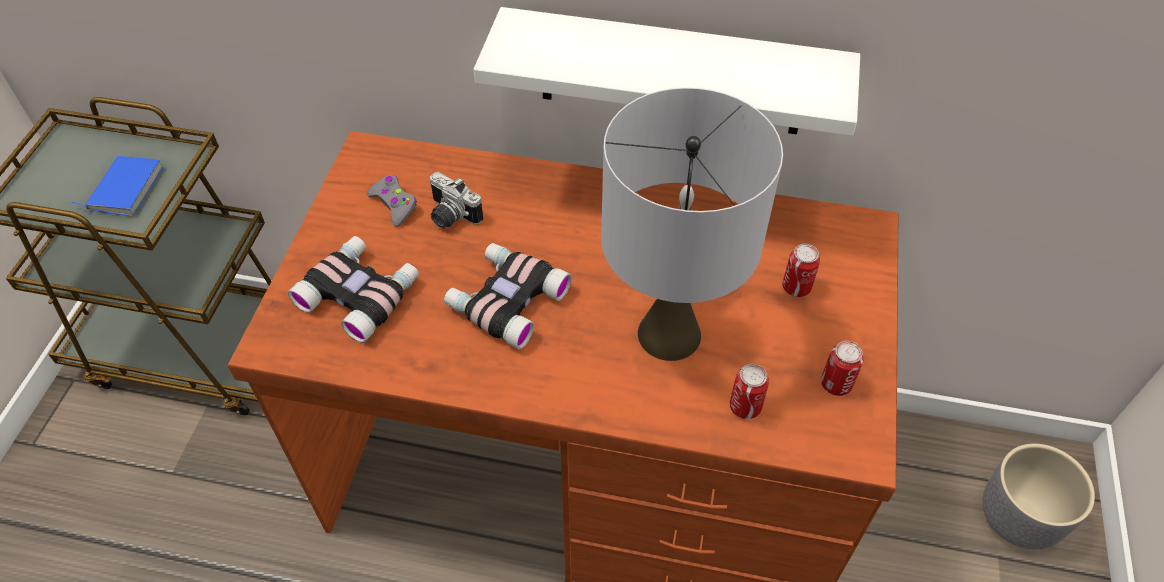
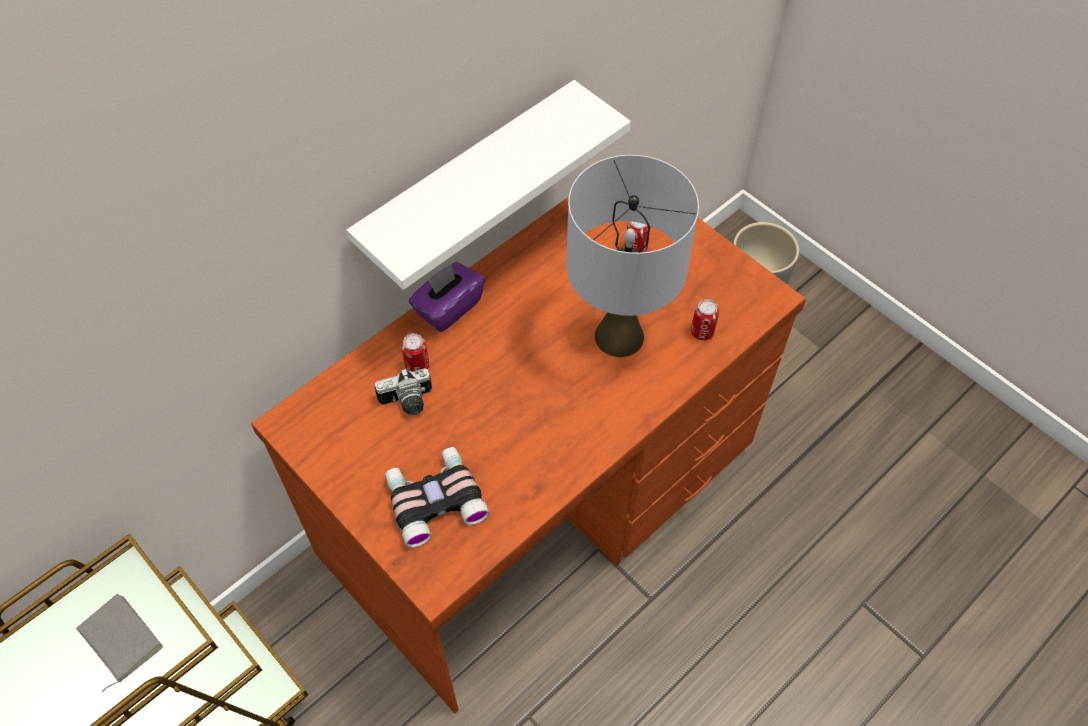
camera: 55 degrees left, 5 degrees up
(124, 188) = (118, 641): blue book -> grey book
(394, 204) = (363, 433): grey game controller -> none
(506, 300) = (516, 411): binoculars -> none
(579, 185) = (448, 308): none -> purple tissue box
(836, 384) = (720, 277): can -> can (417, 366)

